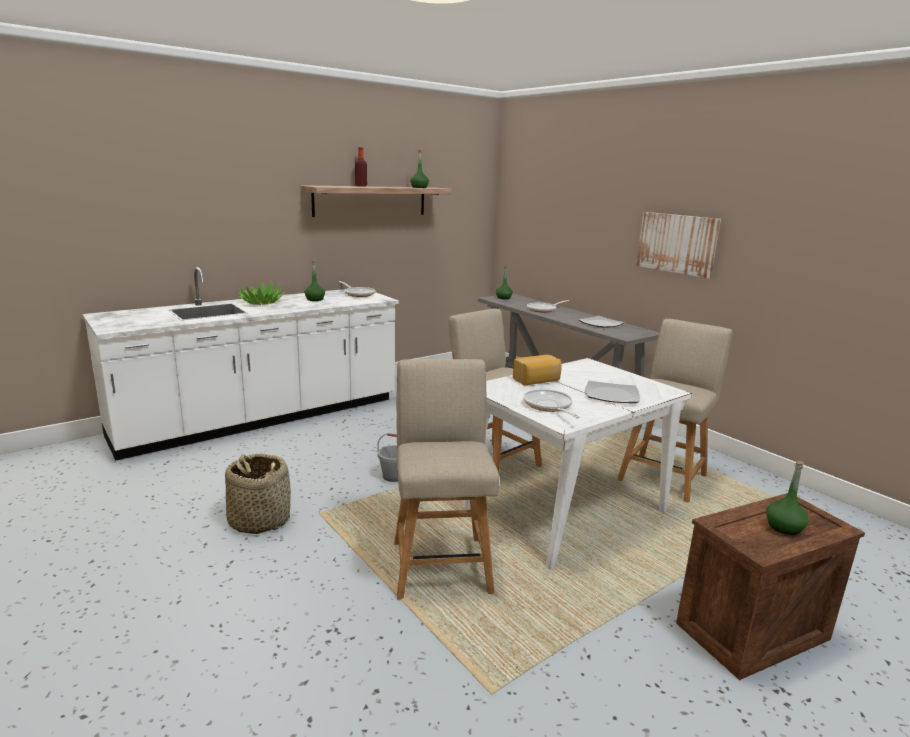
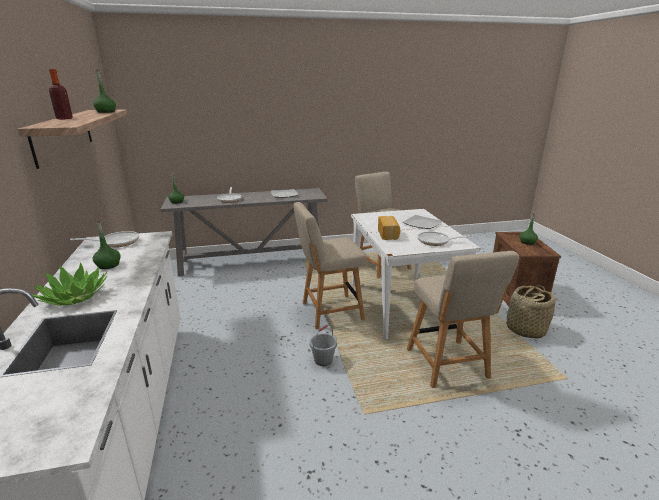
camera: 65 degrees left, 5 degrees up
(259, 520) = (359, 457): basket -> basket (525, 329)
(440, 562) = (448, 366): beige chair -> beige chair turned 120 degrees counterclockwise
(677, 243) = (316, 128): picture -> none

